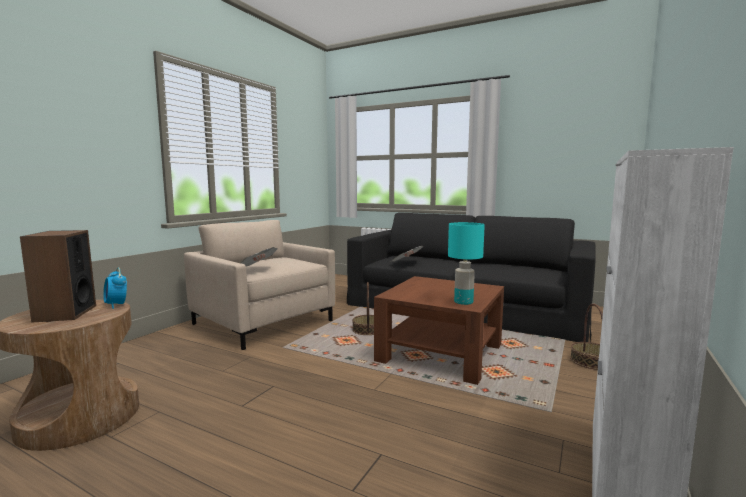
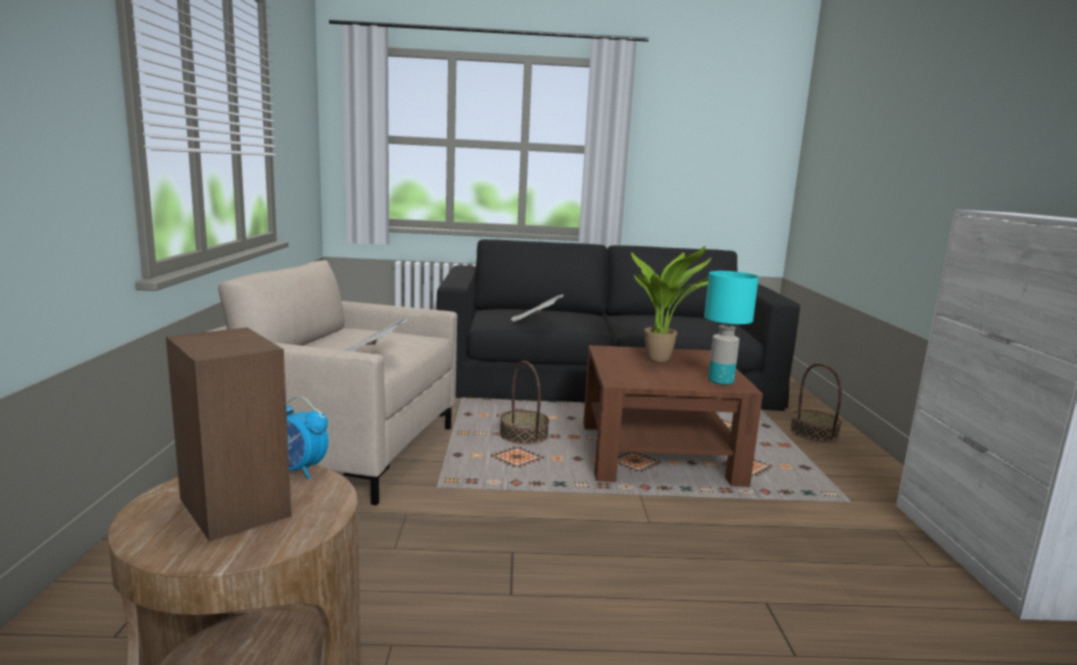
camera: 30 degrees left, 5 degrees up
(447, 287) = (661, 360): none -> potted plant

